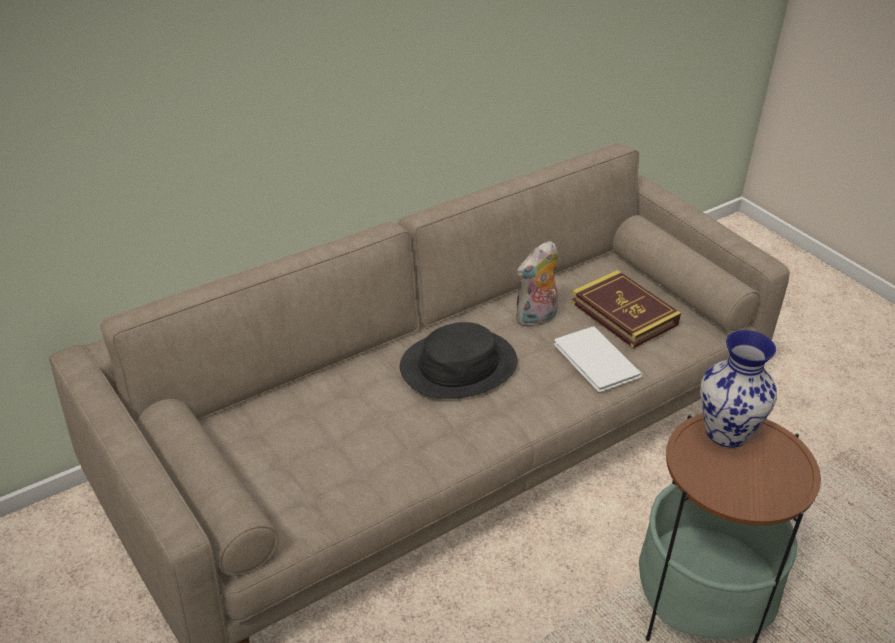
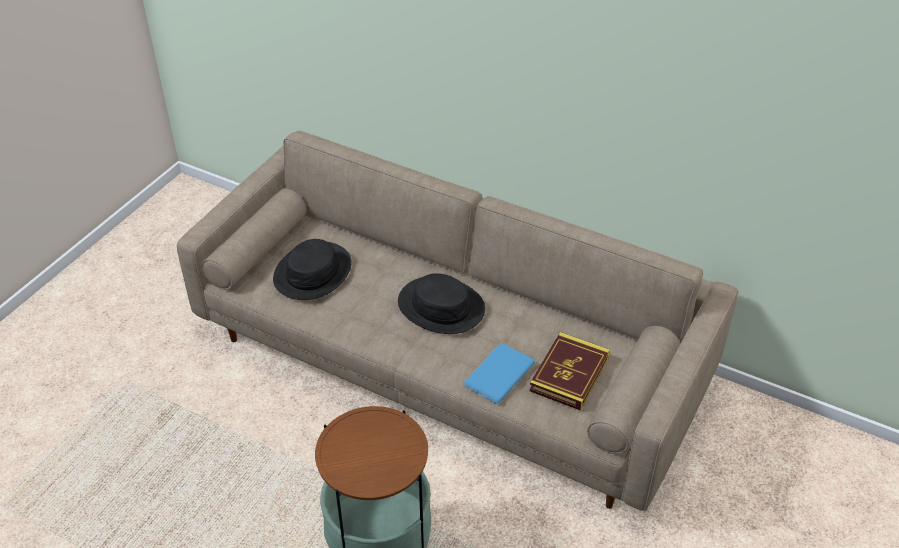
camera: 65 degrees right, 5 degrees up
(306, 457) = (313, 272): none -> black hat
(536, 319) = (524, 329): plush toy -> none
(595, 362) = (496, 374): white book -> blue book
(728, 433) = (397, 435): vase -> none

